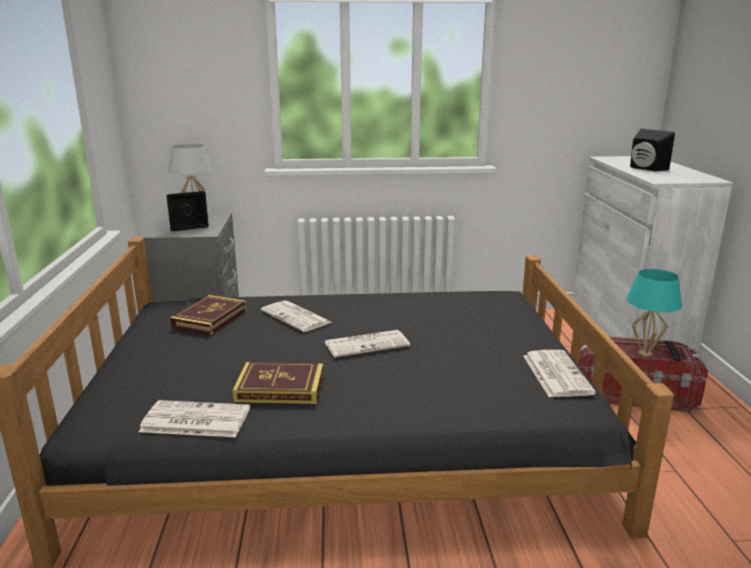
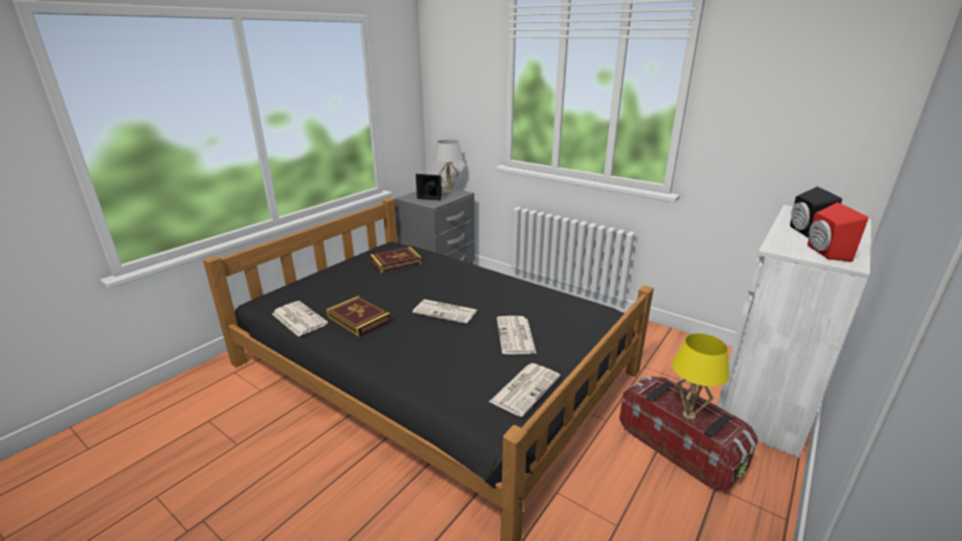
camera: 40 degrees right, 5 degrees up
(297, 317) = (439, 278): newspaper -> newspaper (516, 336)
(645, 353) = (689, 415): turquoise table lamp -> yellow table lamp
(686, 177) = (824, 252): none -> red speaker

